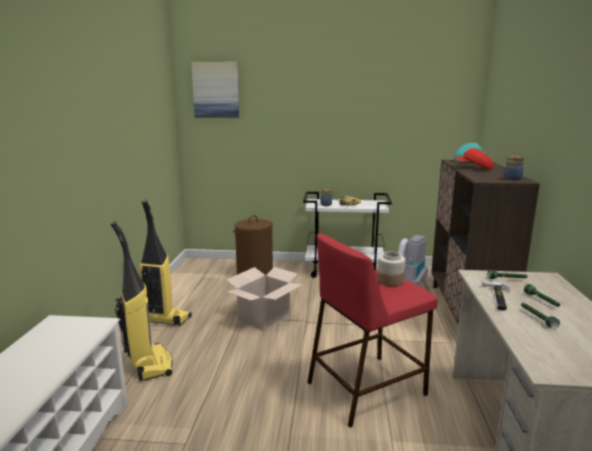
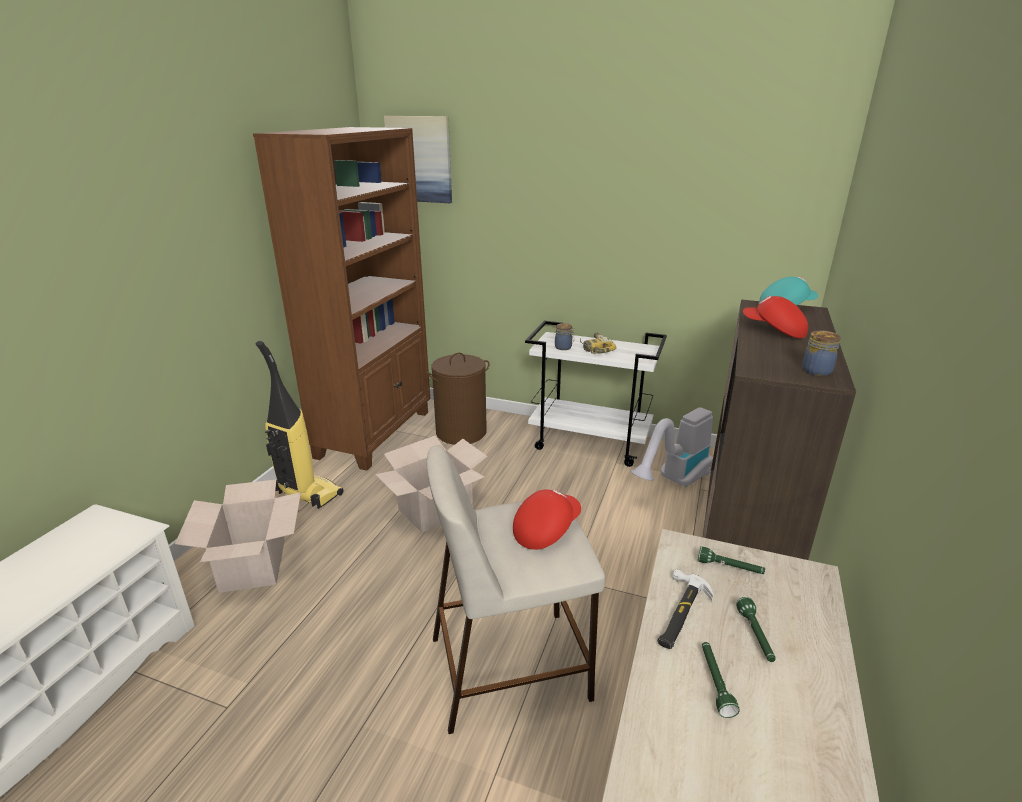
camera: 15 degrees right, 10 degrees up
(149, 364) = (252, 565): vacuum cleaner -> cardboard box
(193, 281) = (376, 433): none -> brown bookcase
(367, 387) = (511, 666): red stool -> beige stool
(390, 281) = (546, 529): jar -> red cap

